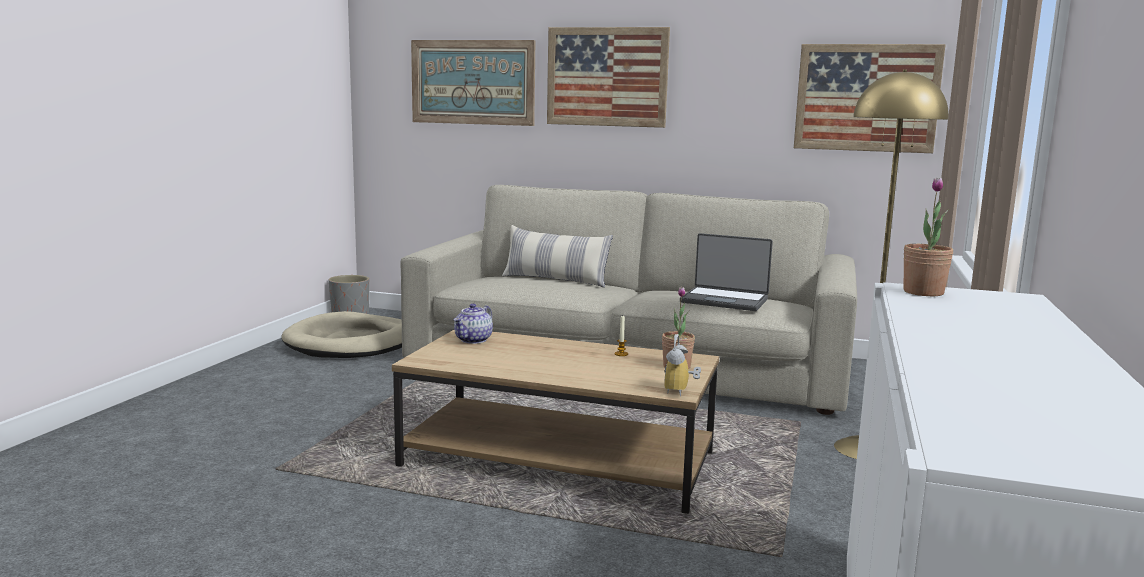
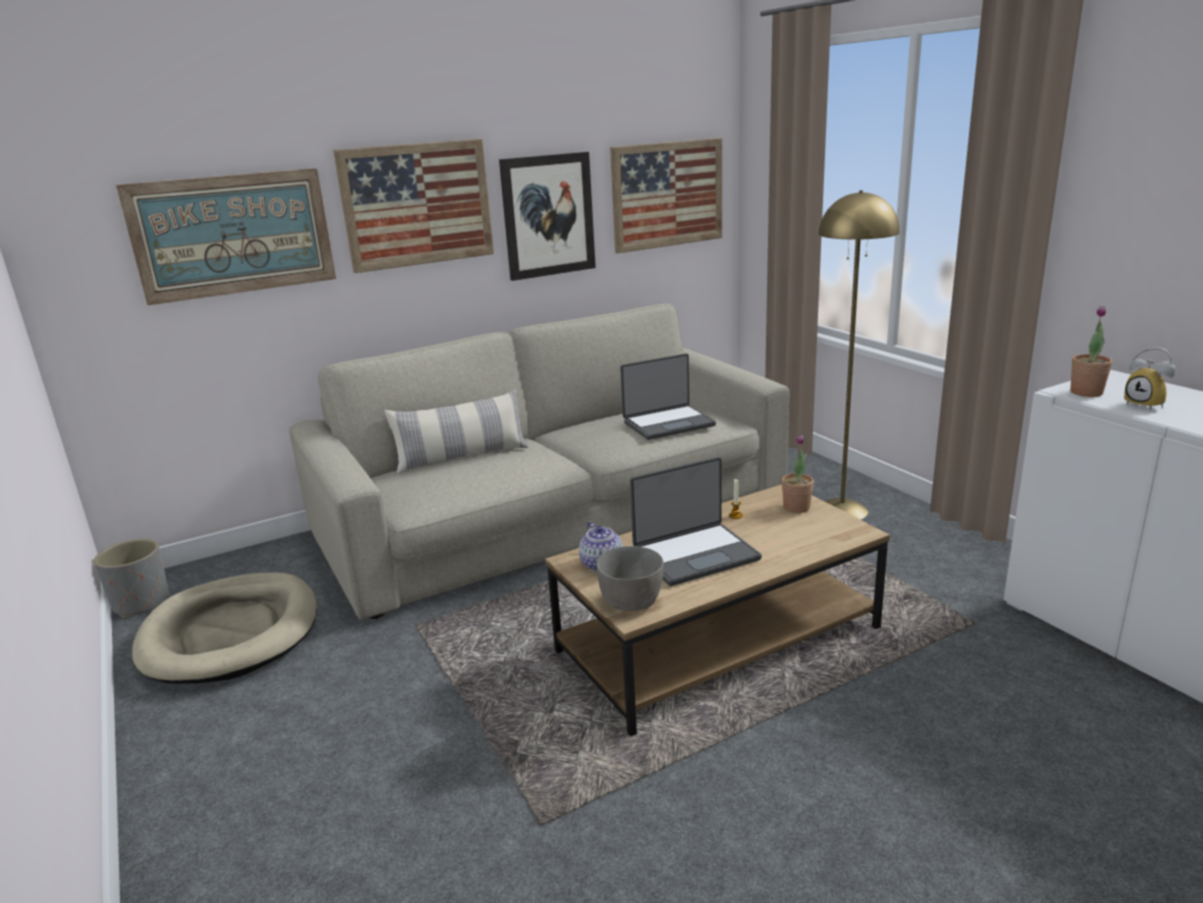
camera: 45 degrees left, 10 degrees up
(435, 357) = (632, 602): none -> grey bowl
(534, 357) = (695, 554): none -> laptop
(681, 391) = (860, 530): alarm clock -> alarm clock (1147, 405)
(725, 101) = (548, 216): none -> picture

